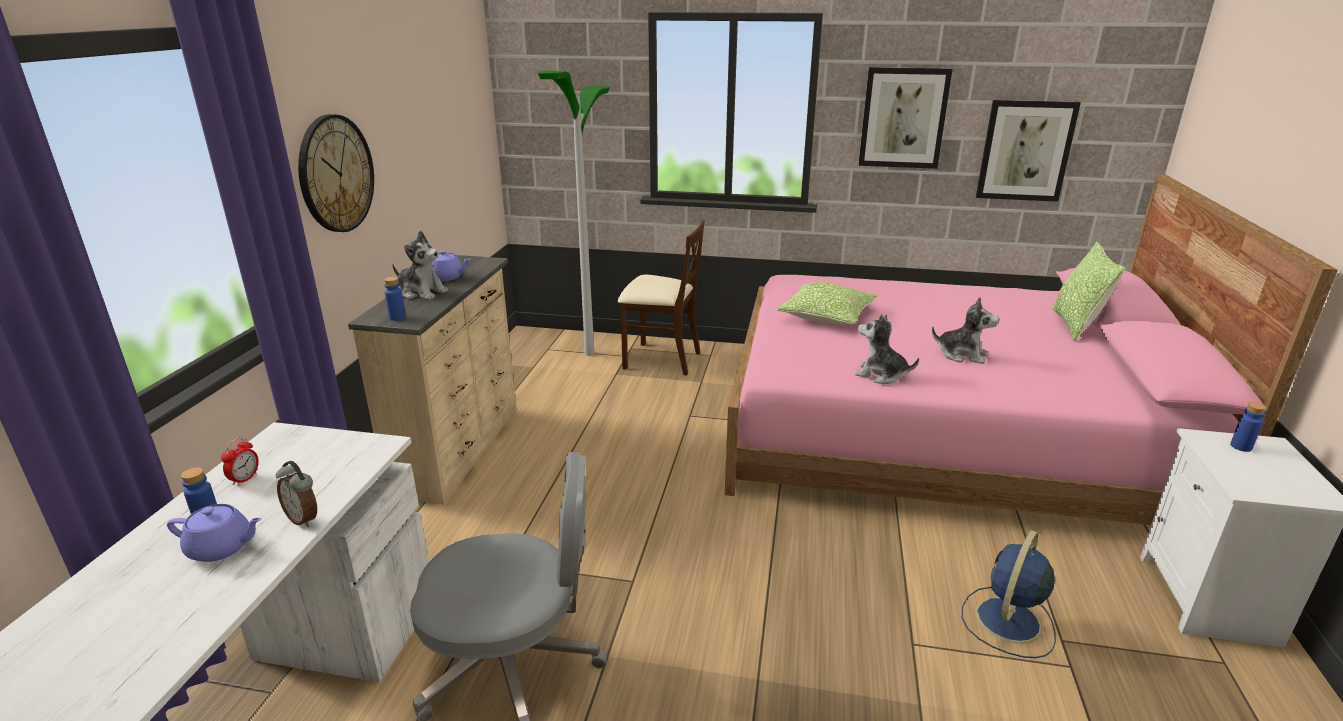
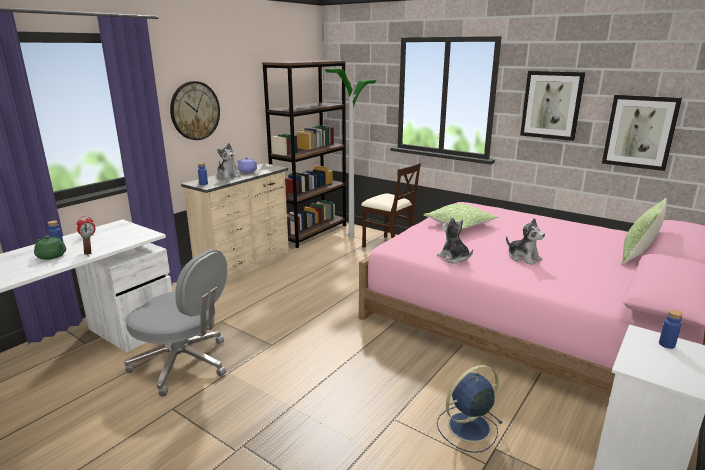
camera: 25 degrees right, 5 degrees down
(222, 548) = (52, 256): purple teapot -> green teapot
(517, 359) = (311, 232): none -> brown bookcase

